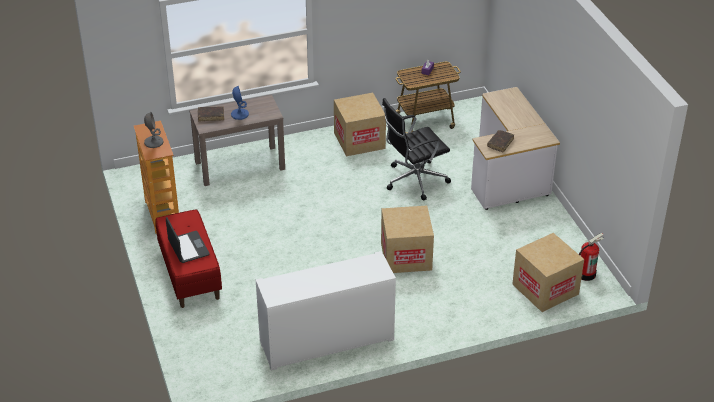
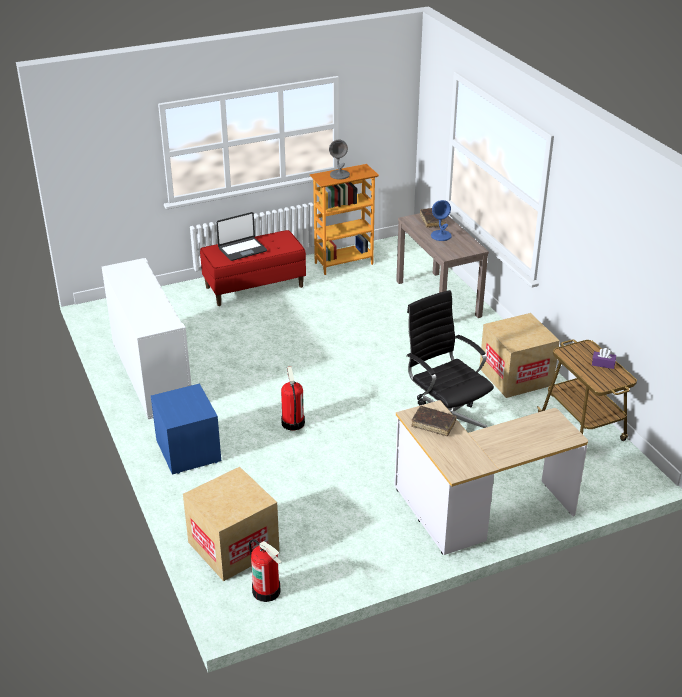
camera: 85 degrees right, 5 degrees down
(406, 256) = (292, 423): cardboard box -> fire extinguisher
(437, 315) = (187, 451): none -> blue nightstand

